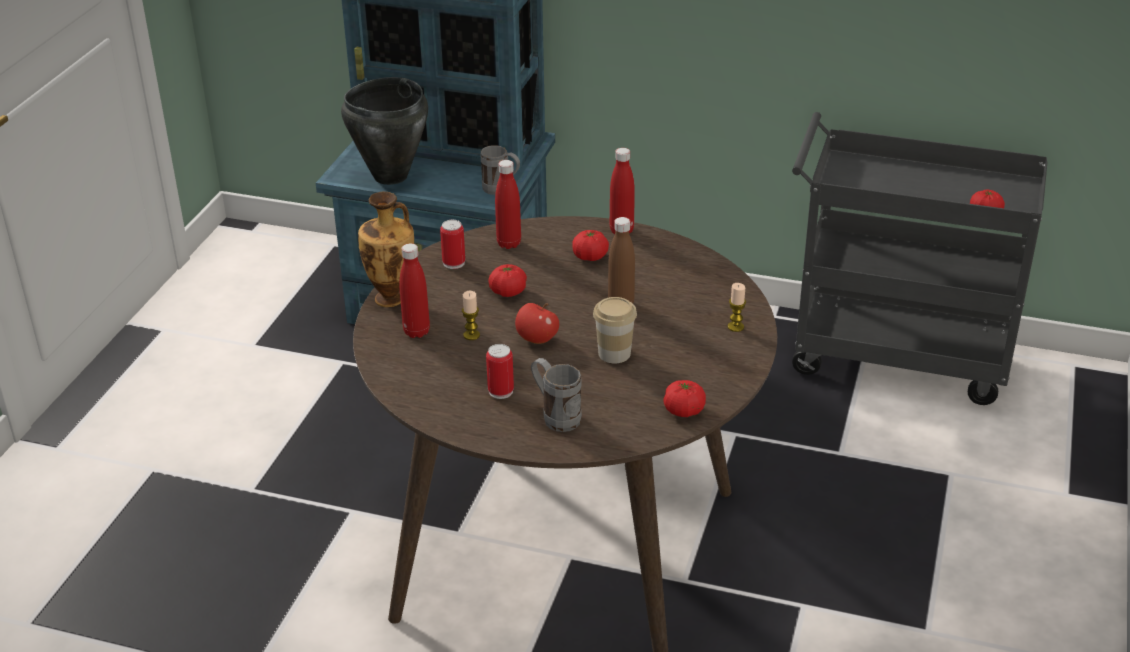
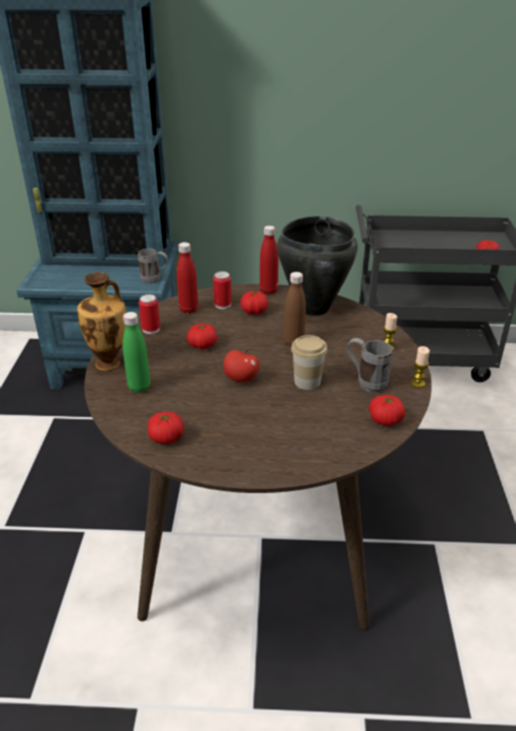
camera: 15 degrees left, 0 degrees up
(389, 176) = (71, 280): black cooking pot -> black cooking pot (313, 308)
(416, 332) = (139, 387): red bottle -> green bottle
(427, 391) = (166, 437): none -> tomato
(471, 335) = (186, 383): candle -> candle (417, 383)
(500, 391) = (229, 427): can -> can (222, 304)
(555, 416) = (284, 441): grey mug -> grey mug (366, 382)

